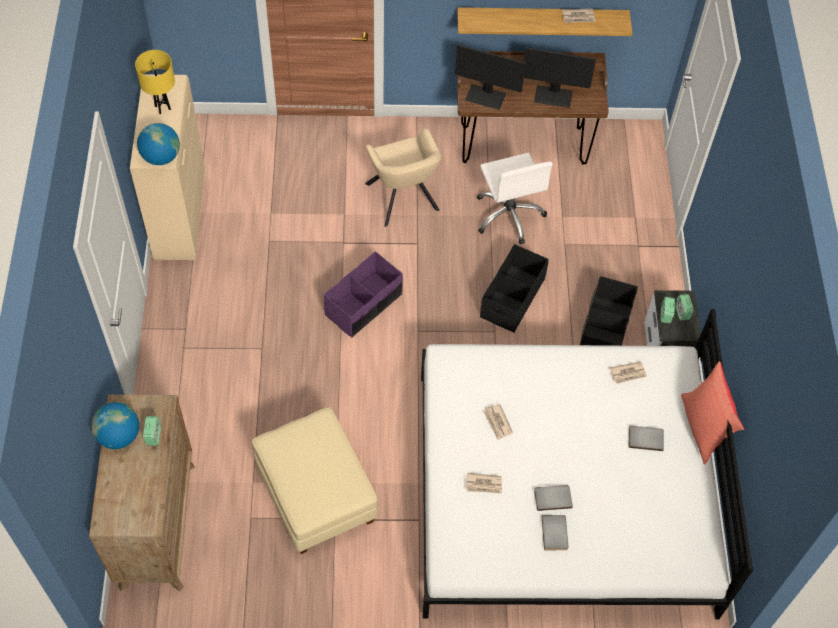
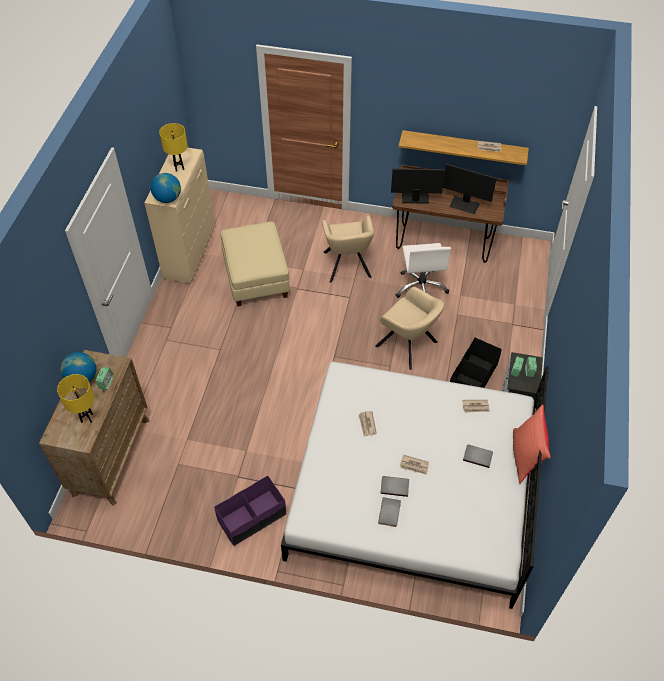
camera: 15 degrees right, 5 degrees down
(143, 489) = (87, 418): none -> yellow table lamp
(315, 495) = (228, 456): beige ottoman -> beige ottoman (256, 277)
(364, 305) = (300, 332): purple storage box -> purple storage box (252, 518)
(484, 484) = (345, 467): newspaper -> newspaper (414, 465)
(486, 96) = (415, 198): monitor -> monitor turned 150 degrees clockwise
(512, 298) = (408, 345): black storage box -> beige armchair

